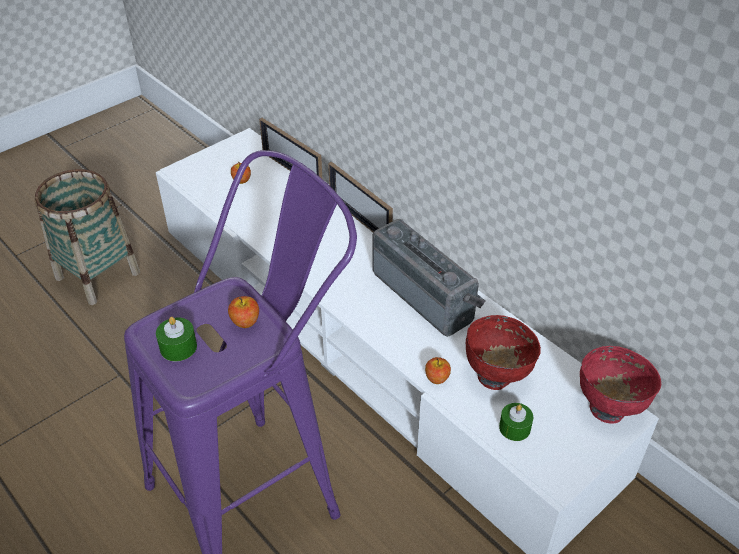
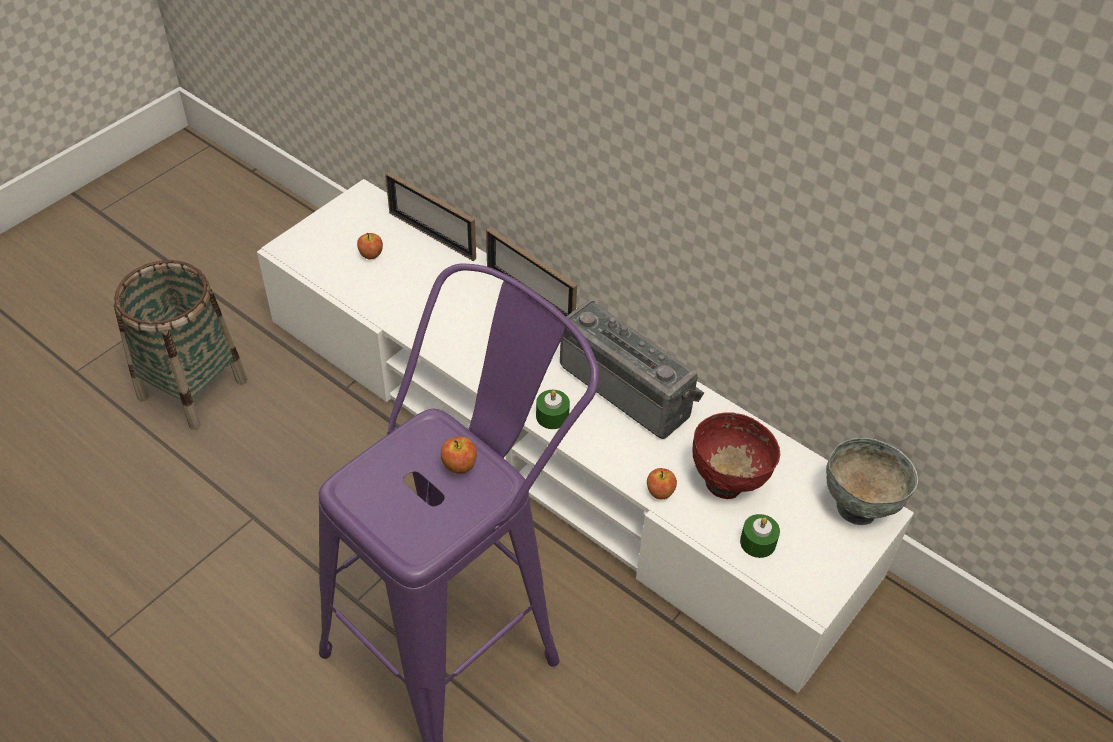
camera: 10 degrees left, 5 degrees up
(178, 347) = (389, 505): green candle -> green candle (552, 416)
(609, 407) = (858, 506): red bowl -> grey bowl

